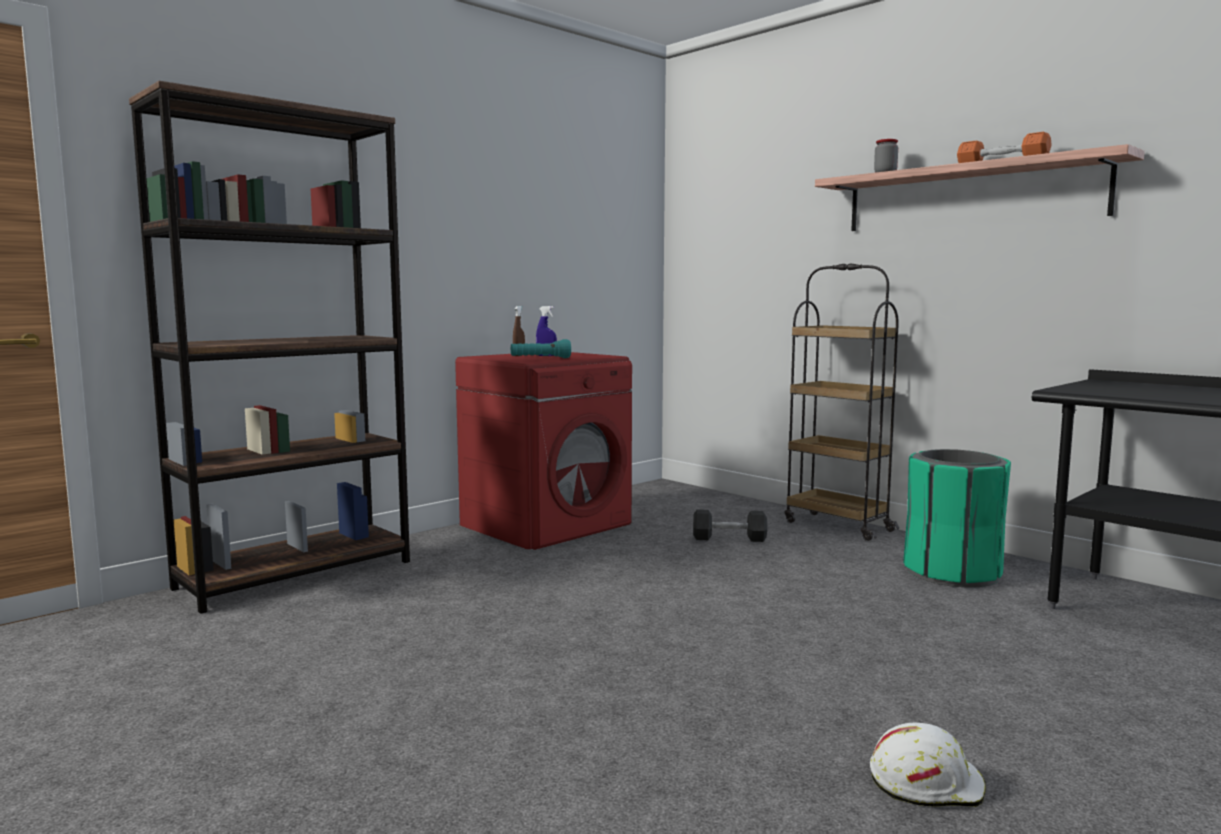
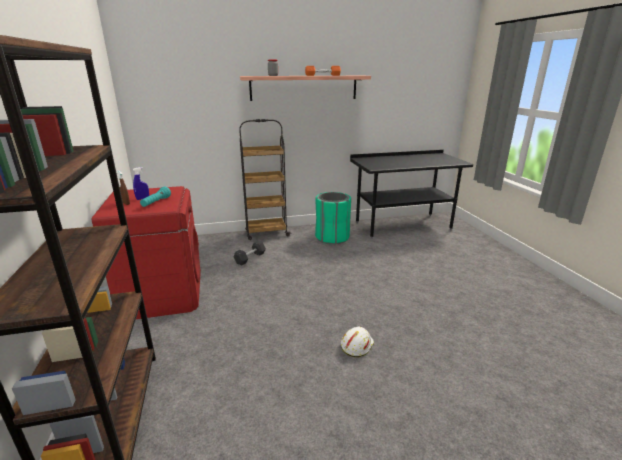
camera: 60 degrees left, 15 degrees up
(925, 783) = (461, 307): white hard hat -> white hard hat (356, 345)

